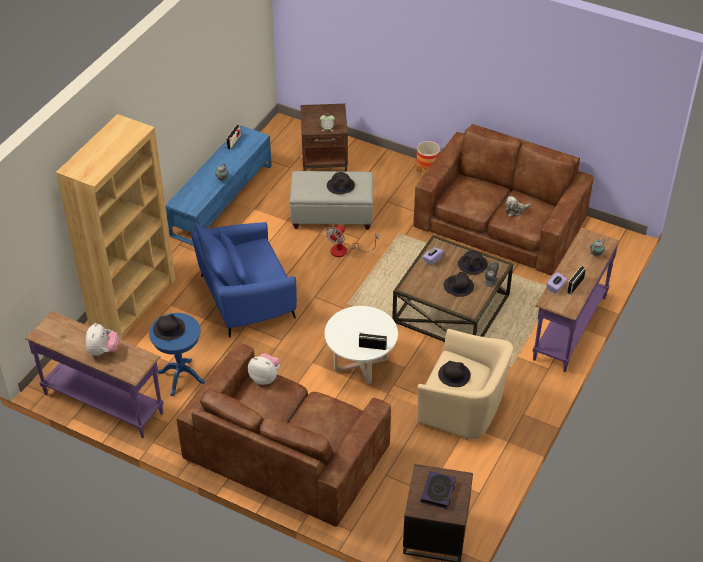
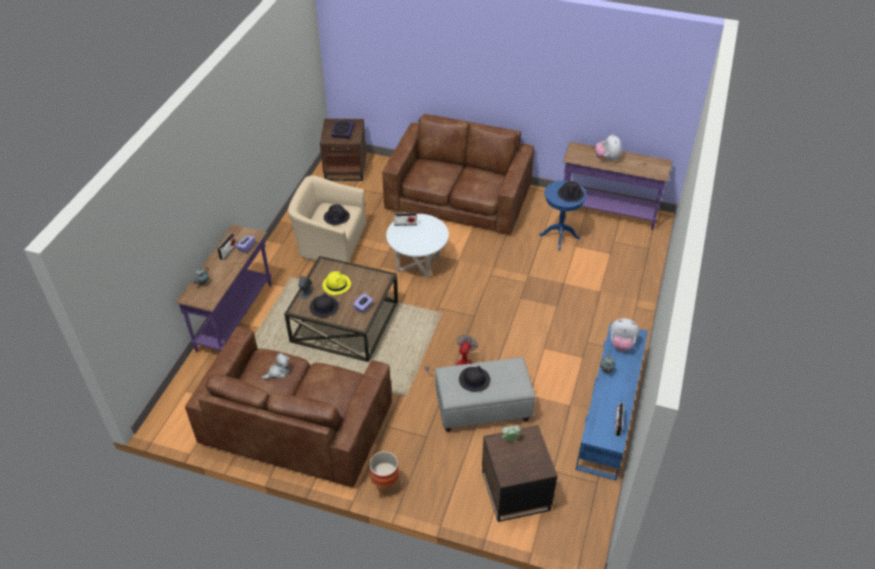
camera: 170 degrees right, 0 degrees up
(133, 301) = (635, 290): brown bookcase -> none
(245, 297) = (537, 307): blue armchair -> none
(265, 377) = (484, 193): plush toy -> plush toy (621, 344)
(458, 286) = (336, 284): black hat -> yellow hat

